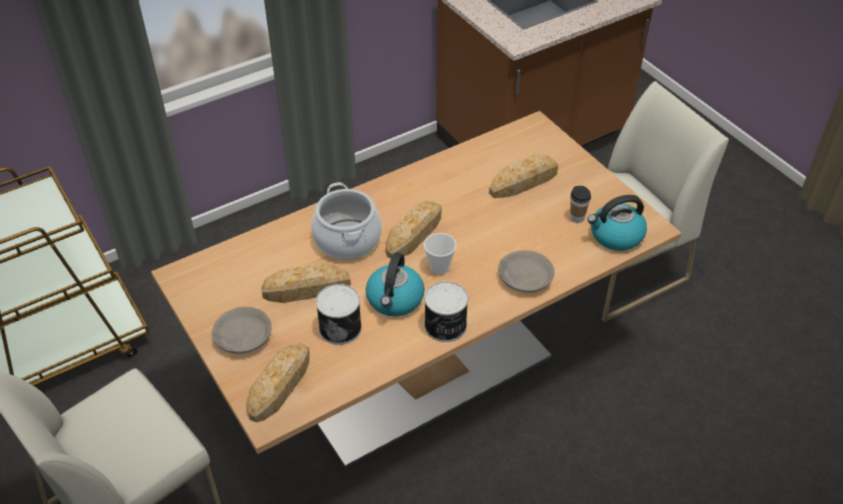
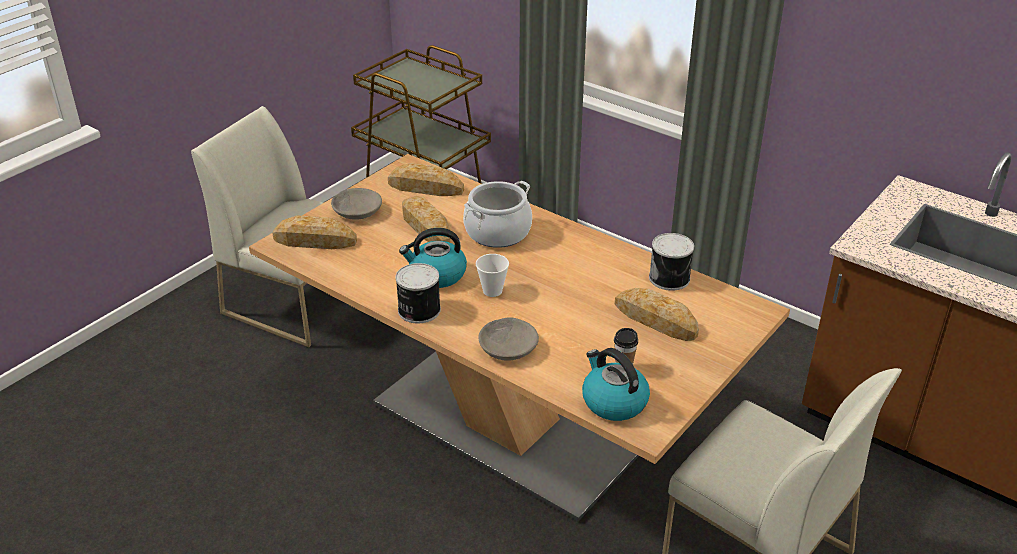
camera: 70 degrees right, 10 degrees down
(341, 327) = (390, 254): can -> can (670, 278)
(414, 233) = (529, 267): bread -> bread (425, 187)

